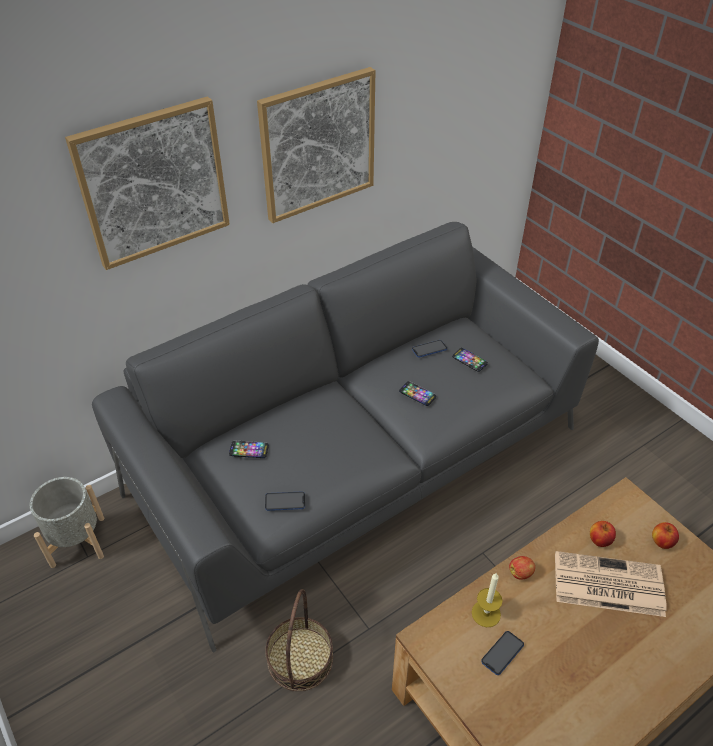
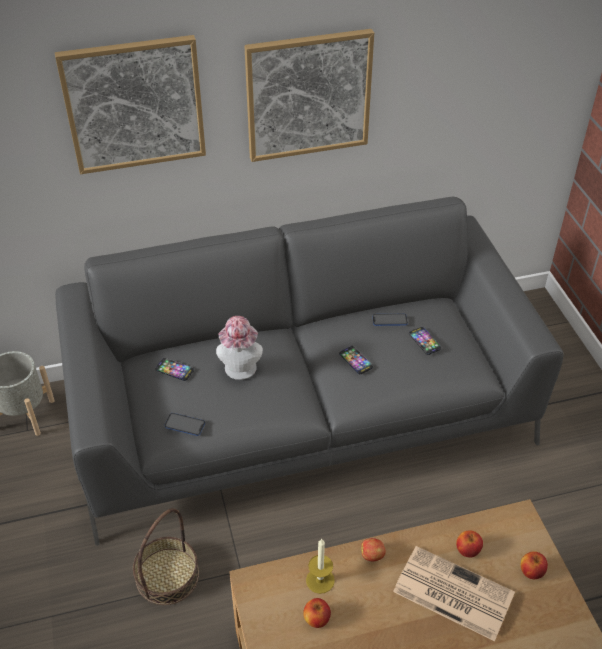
camera: 20 degrees right, 0 degrees up
(315, 433) = (240, 371): none -> hat
(502, 653) = (316, 619): phone -> apple

